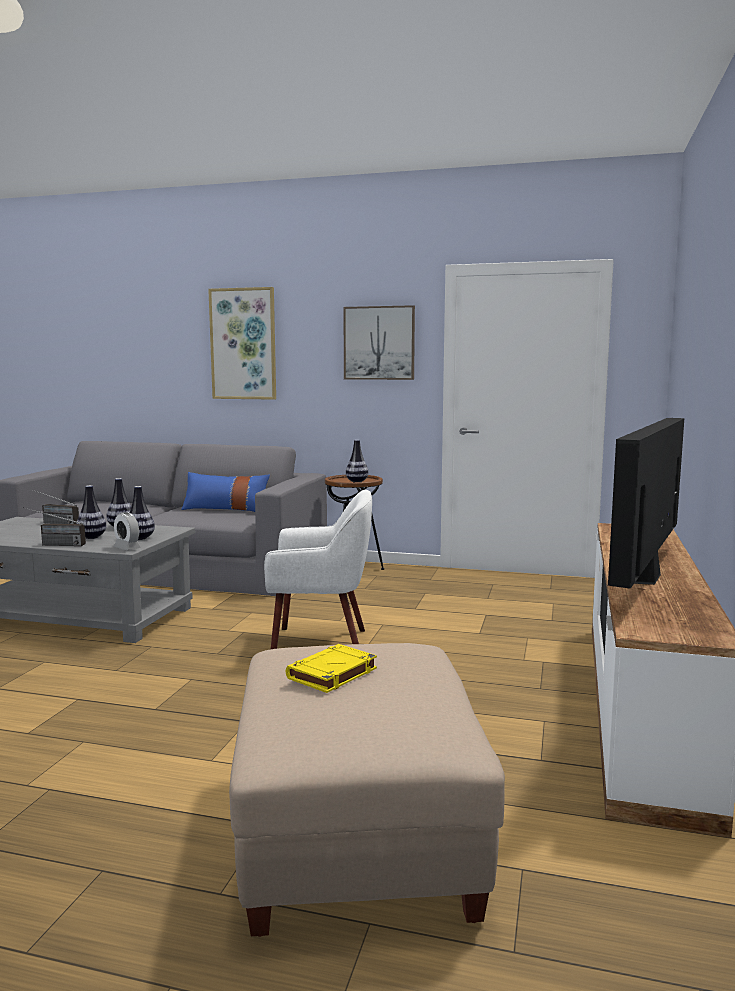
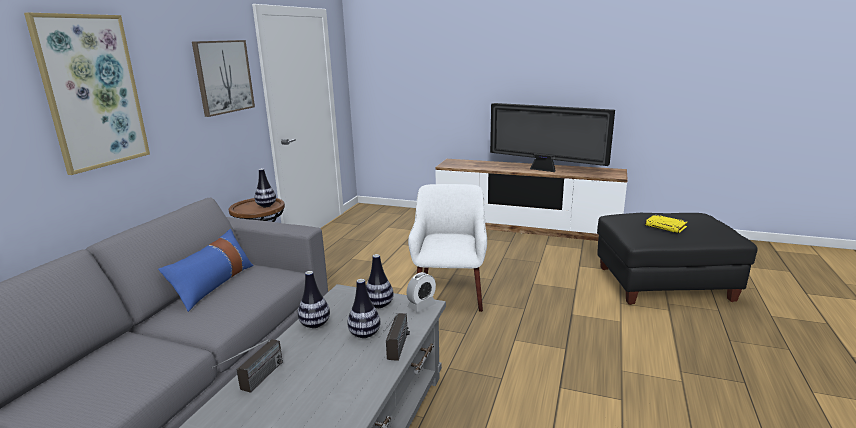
camera: 85 degrees left, 10 degrees up
(359, 839) = (663, 284): beige ottoman -> black ottoman

